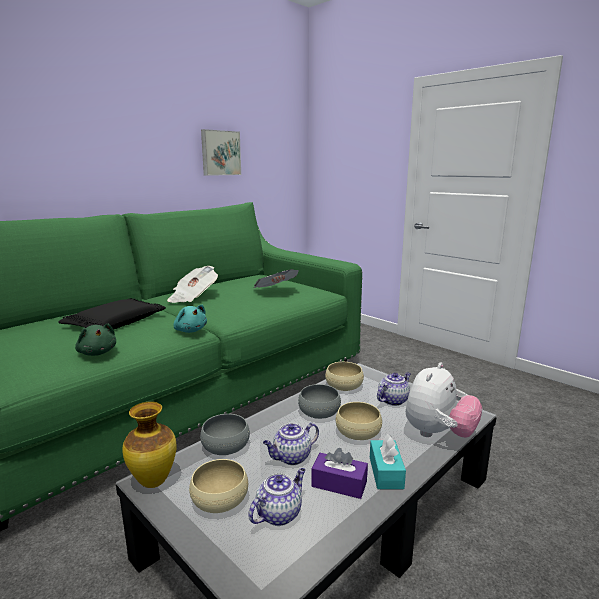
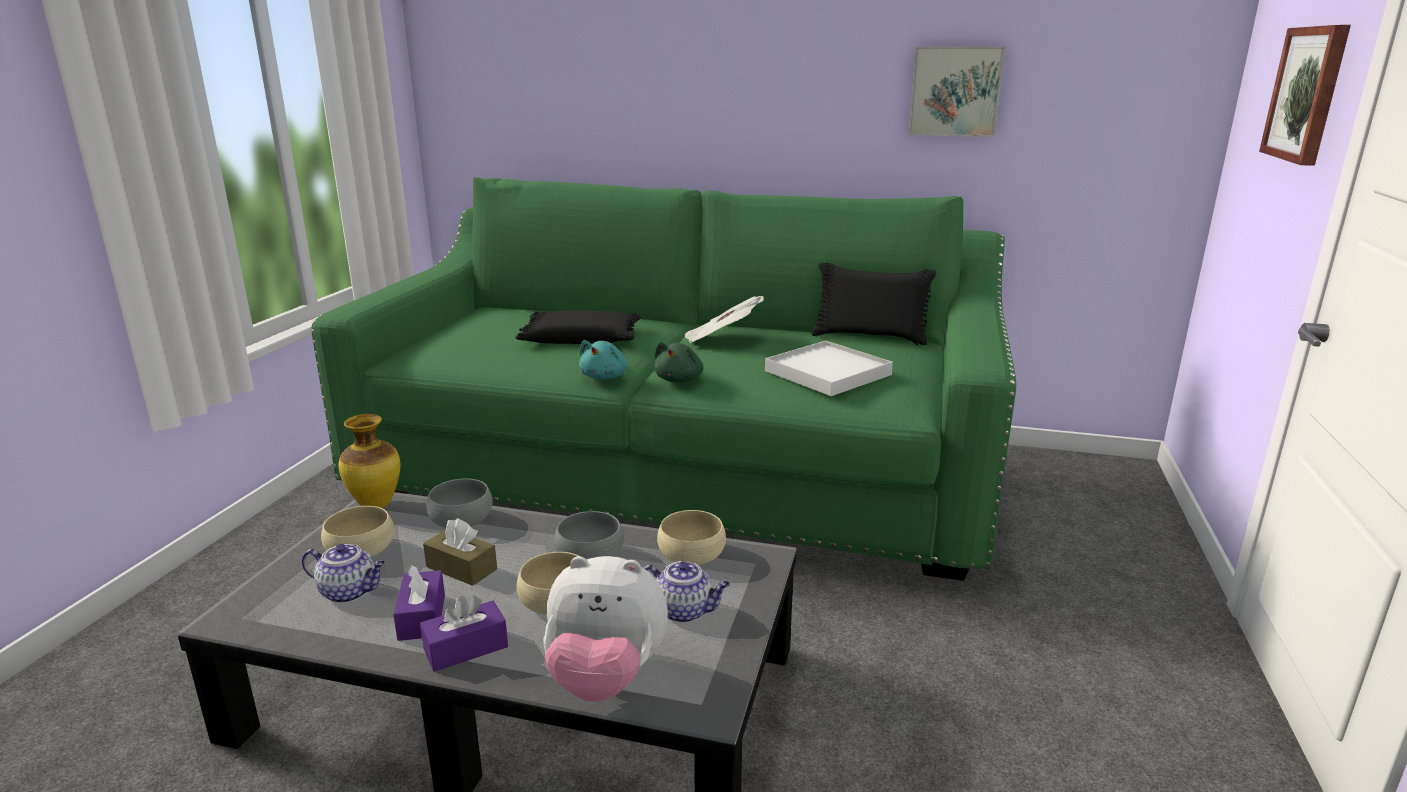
camera: 60 degrees right, 5 degrees up
(97, 352) = (489, 360): green plush toy -> green plush toy (679, 379)
(241, 278) = (869, 337): none -> black pillow
(275, 291) = (827, 373): newspaper -> white tray
(291, 457) = (461, 568): teapot -> brown tissue box
(369, 150) = (1307, 94): none -> picture
(386, 472) = (466, 648): turquoise tissue box -> purple tissue box

